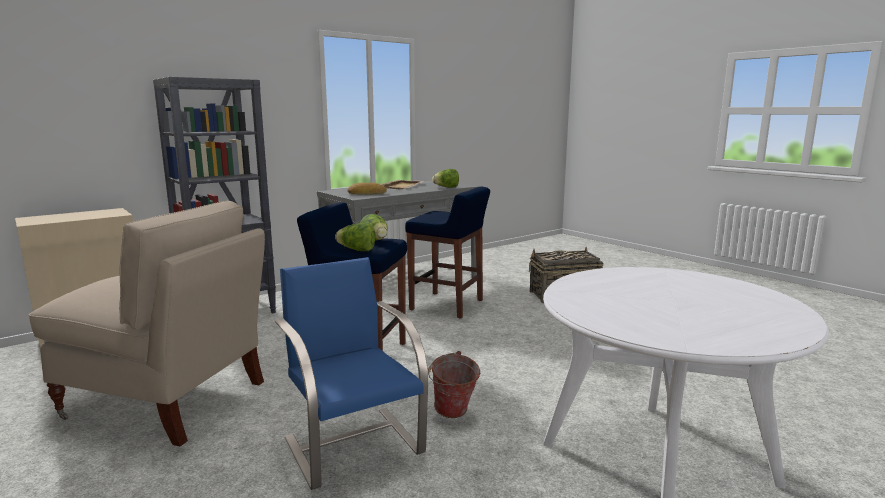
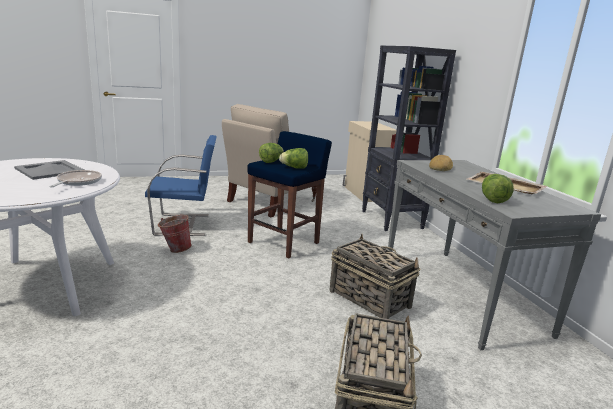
camera: 110 degrees right, 5 degrees up
(448, 305) = (368, 298): blue stool -> basket
(626, 279) = (78, 182): none -> frying pan
(630, 303) = (50, 170): none -> grey tray

